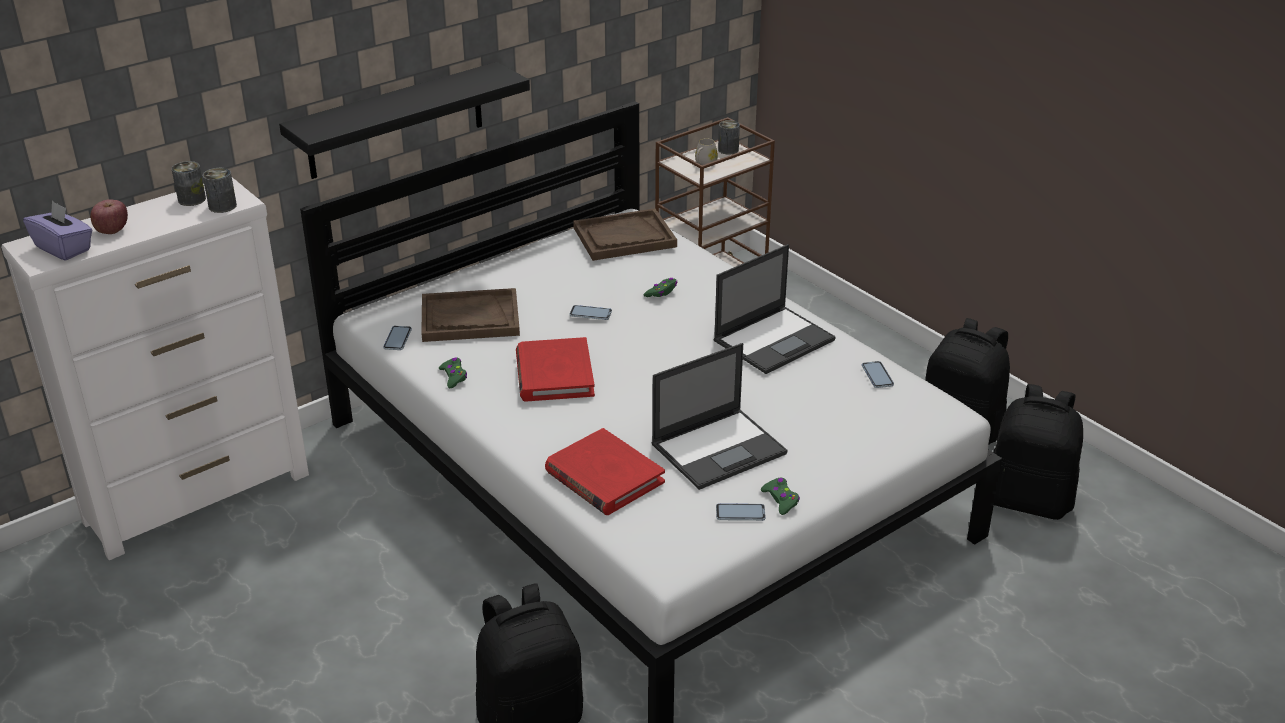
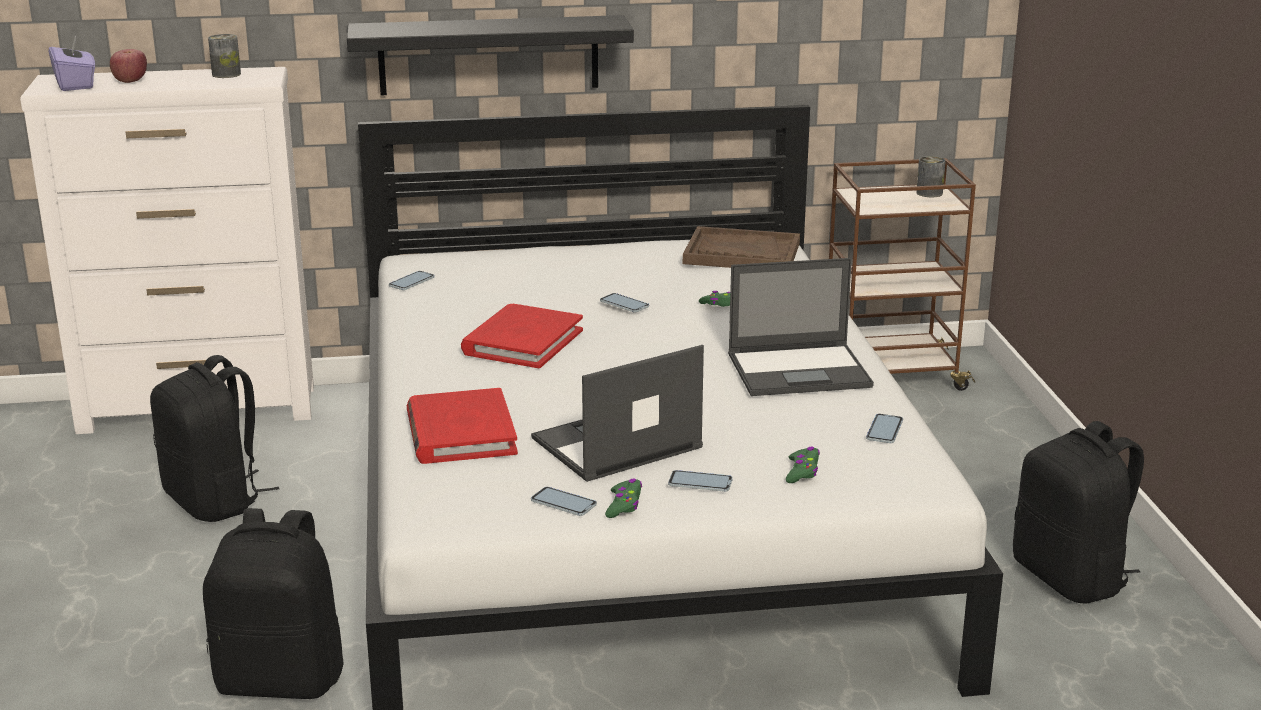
camera: 30 degrees right, 10 degrees down
(222, 206) = (243, 82): can -> none
(454, 376) = (424, 321): green game controller -> green game controller (802, 471)
(470, 318) = (500, 282): brown tray -> none
(704, 164) = (884, 199): white mug -> none
(720, 448) = (615, 444): laptop -> laptop turned 150 degrees clockwise
(810, 463) = (700, 483): none -> phone
(1029, 500) = (1088, 675): black backpack -> black backpack (215, 501)

